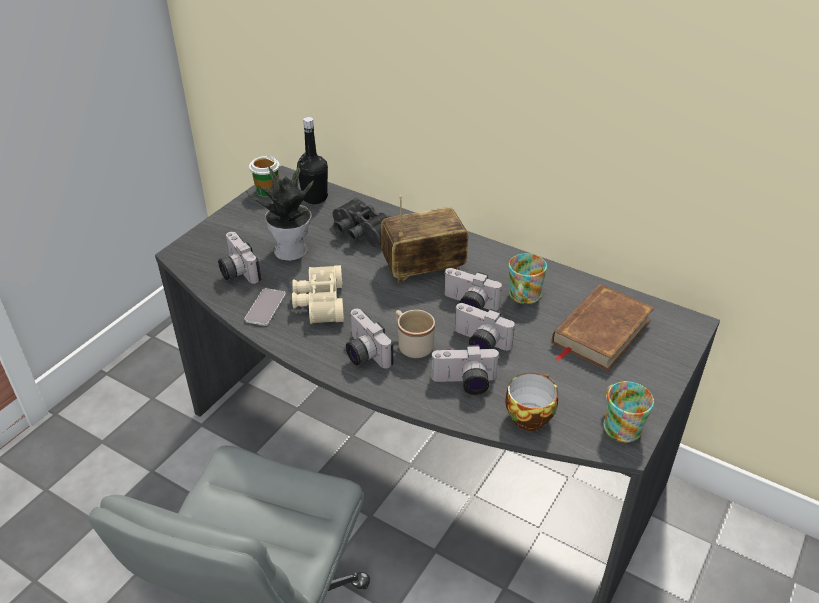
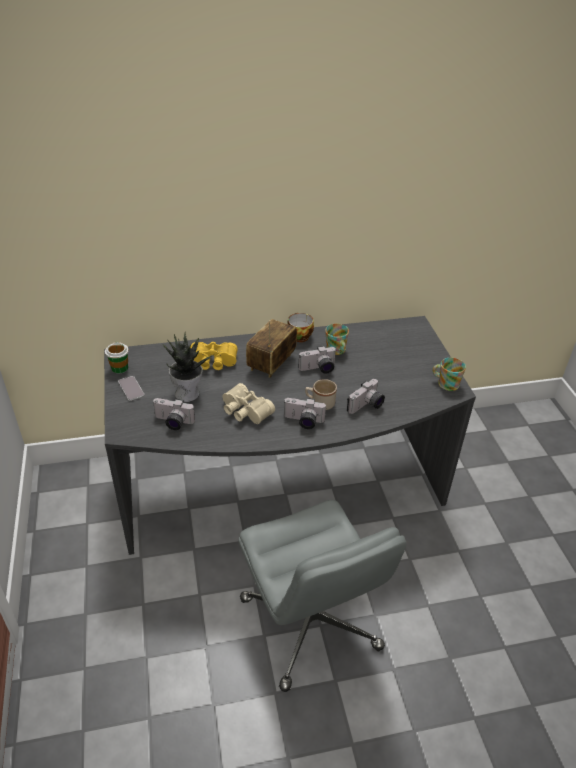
camera: 45 degrees left, 0 degrees up
(265, 308) = (220, 431): phone -> phone (131, 389)
(315, 198) = (156, 357): black bottle -> none
(361, 233) = (213, 363): black binoculars -> yellow binoculars
(479, 343) = (347, 384): camera -> none
(529, 415) = (409, 402): cup -> cup (298, 336)
(600, 331) = (388, 348): brown book -> none

